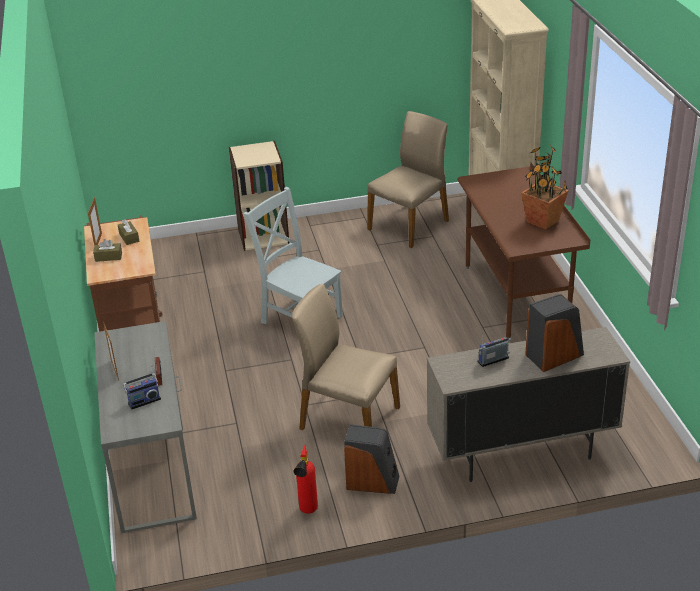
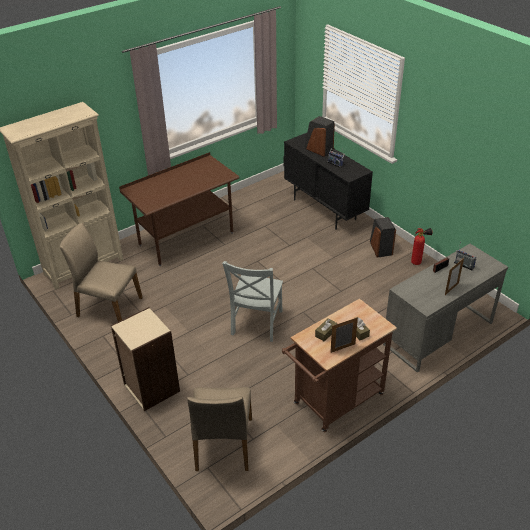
camera: 115 degrees left, 5 degrees up
(348, 418) = (340, 271): beige chair -> beige chair (223, 444)
(521, 453) = (324, 209): beige cabinet -> black cabinet
(542, 221) = (192, 172): potted plant -> none

